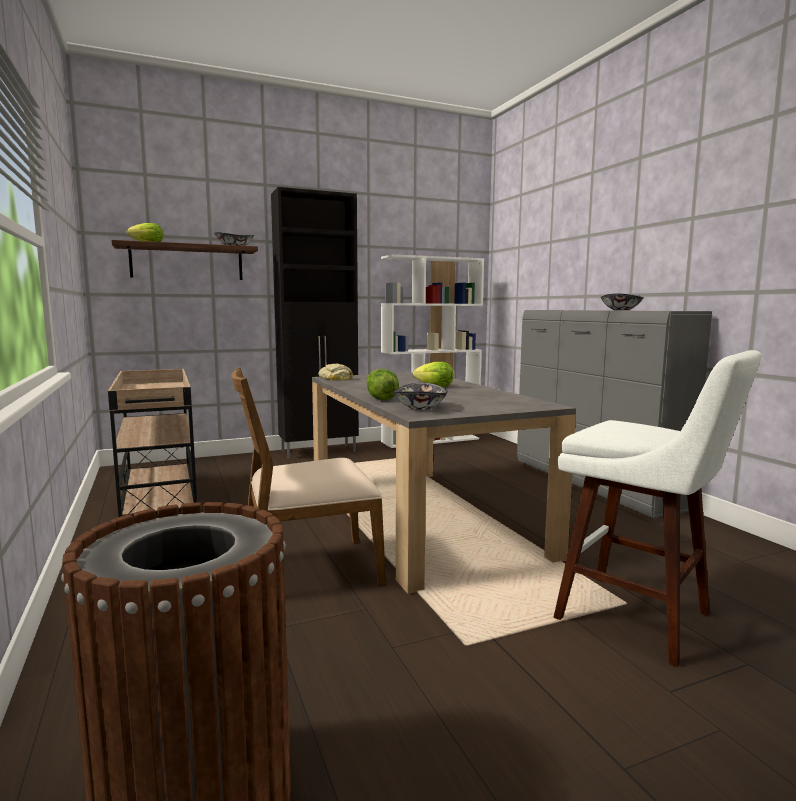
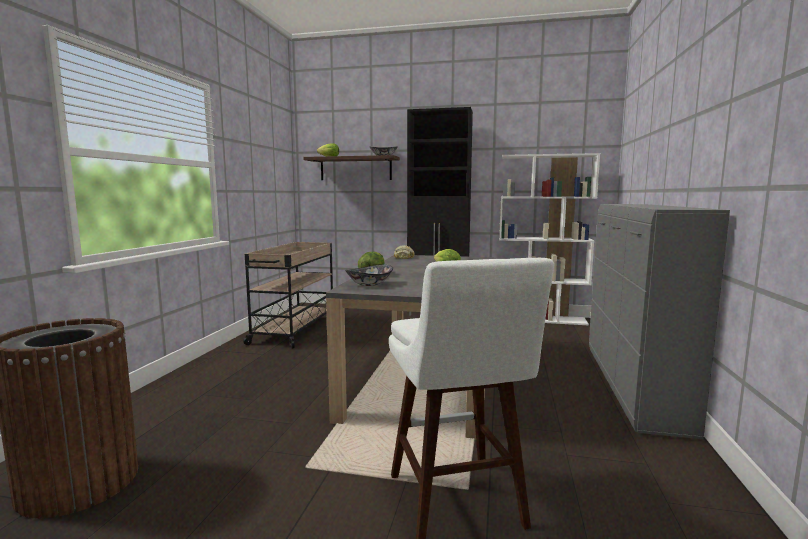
camera: 35 degrees right, 0 degrees up
(308, 570) = (302, 390): brown chair -> none
(621, 310) = (649, 206): bowl -> none

